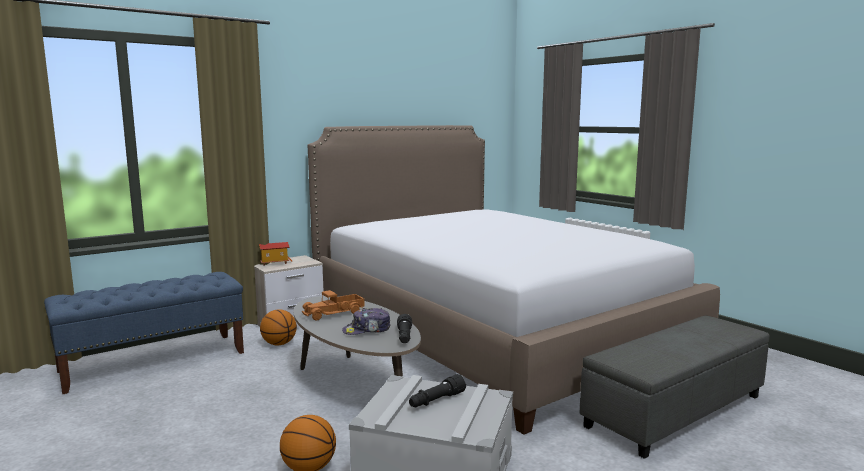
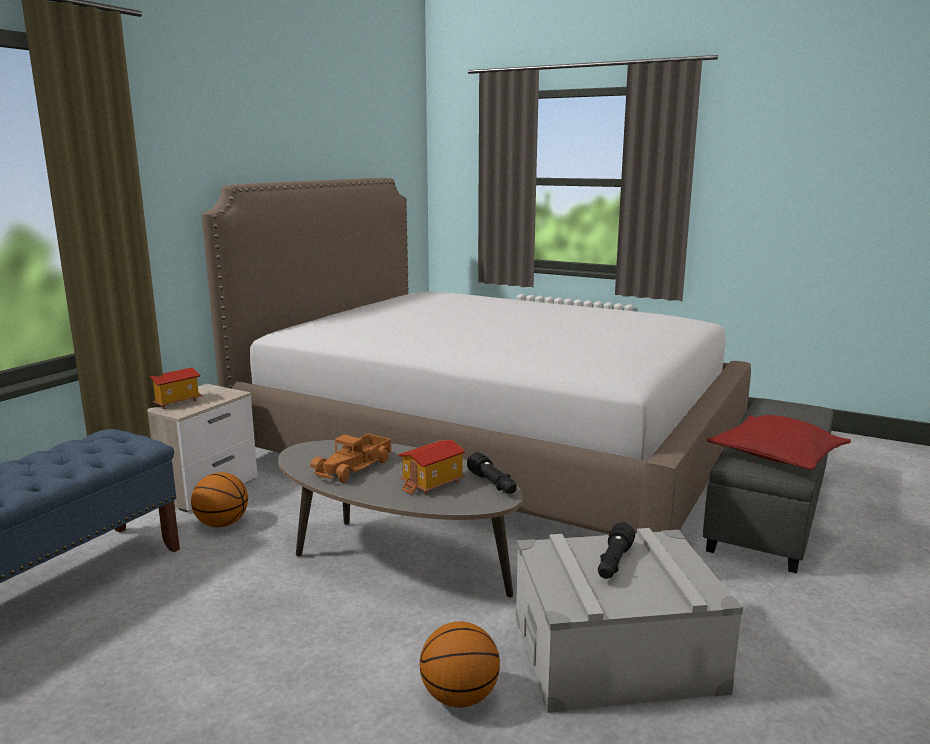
camera: 25 degrees left, 5 degrees up
(367, 330) = (433, 484): cap -> toy house
(653, 356) = (776, 455): none -> red pillow

